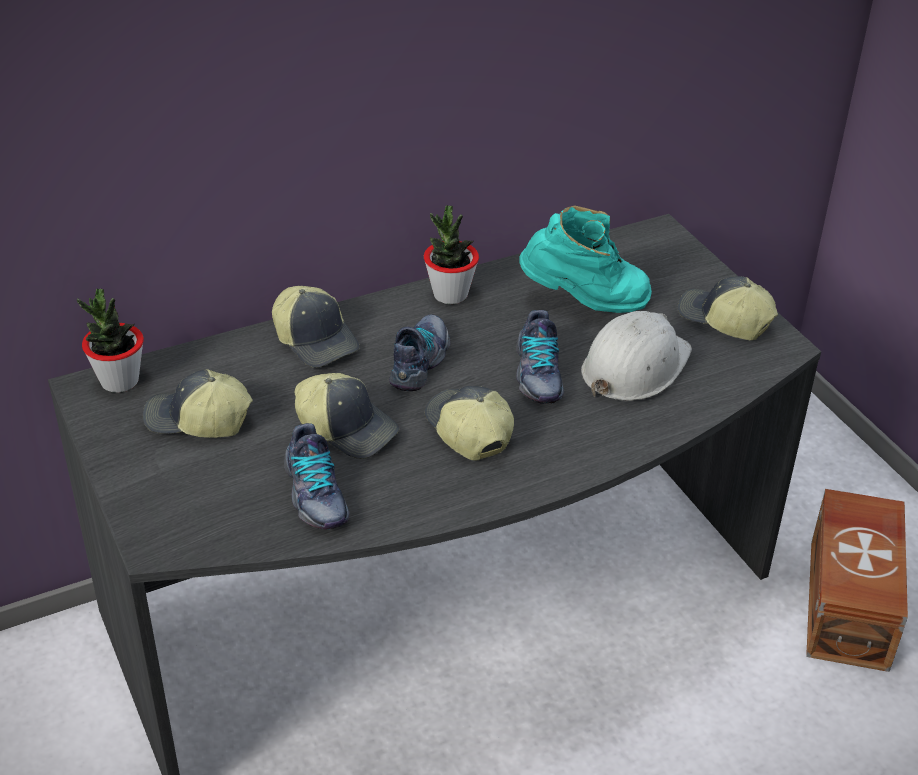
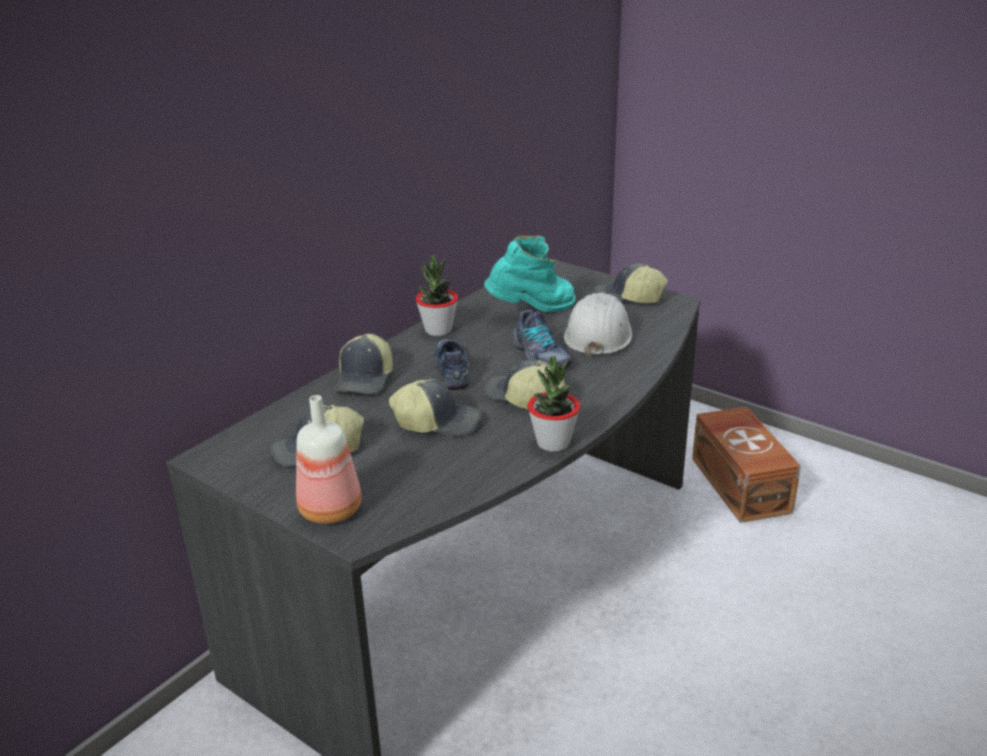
camera: 25 degrees left, 10 degrees down
(119, 381) = (230, 445): potted plant -> potted plant (553, 443)
(157, 501) = (331, 509): none -> bottle
(314, 495) = (451, 467): shoe -> none
(316, 340) = (365, 379): cap -> cap turned 75 degrees clockwise

